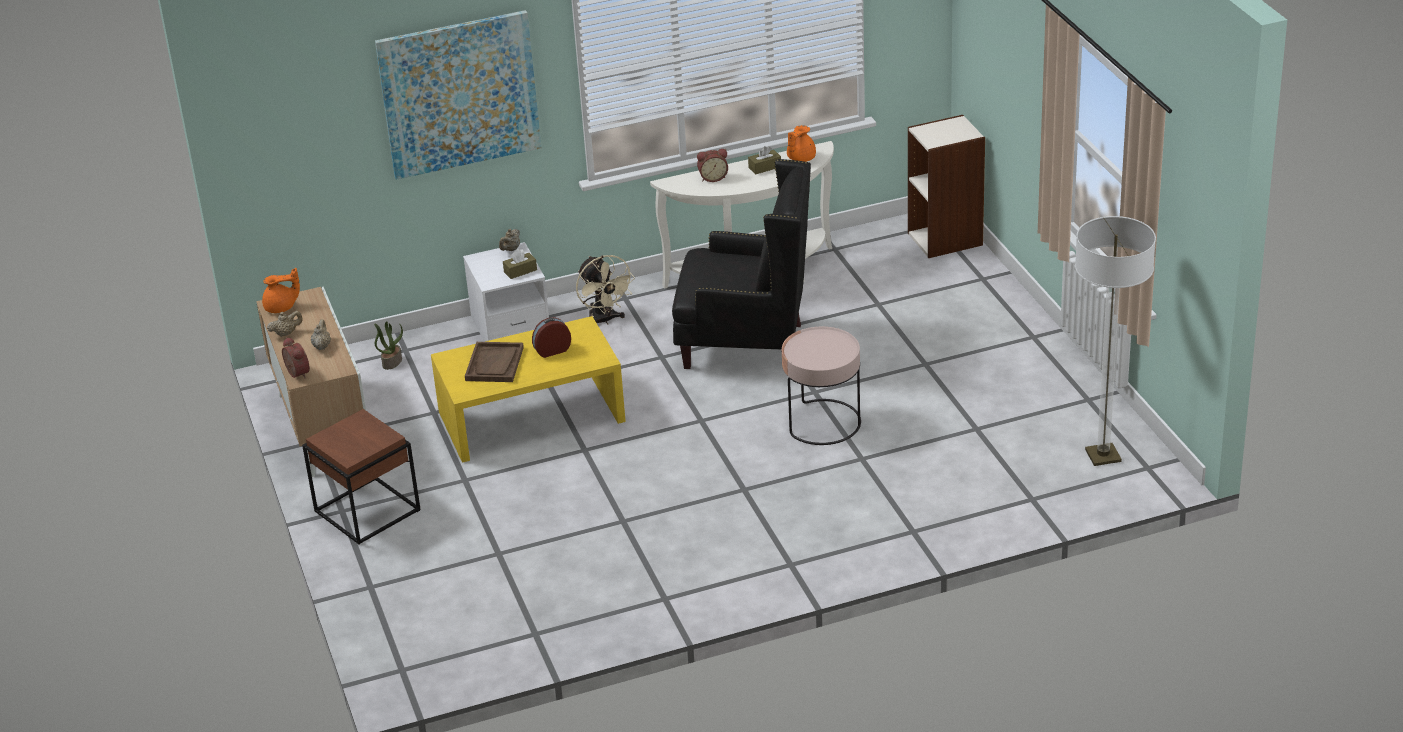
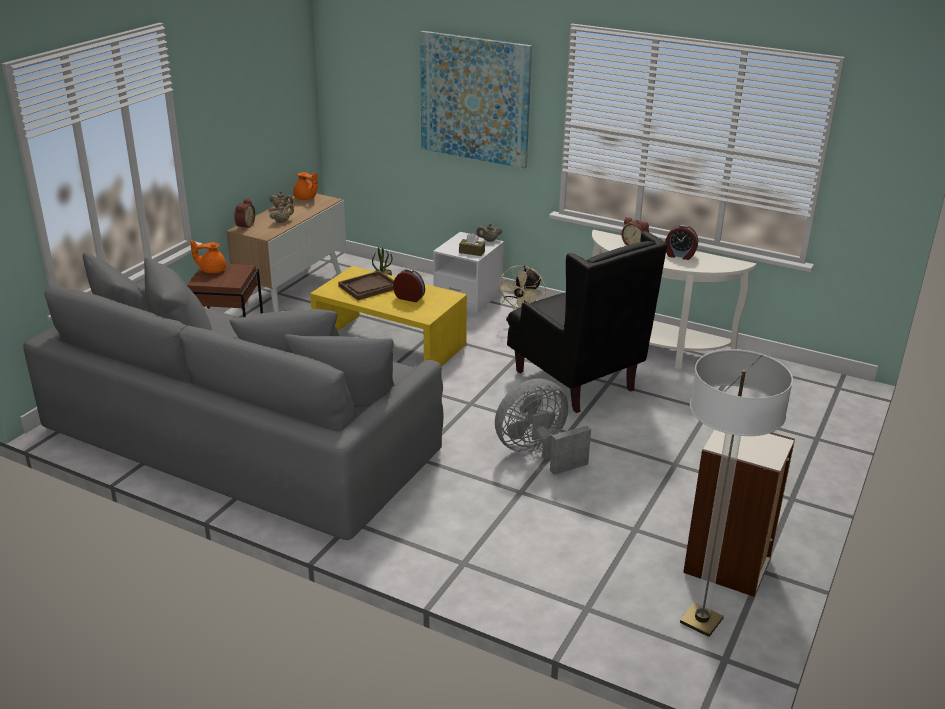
camera: 45 degrees right, 5 degrees down
(581, 572) = (246, 437): none -> grey sofa
(764, 167) = (679, 255): brown tissue box -> alarm clock
(800, 158) = (713, 262): orange teapot -> orange teapot (212, 270)
(822, 423) = (538, 453): pink side table -> grey fan
(946, 239) = (831, 400): bookcase -> bookcase (728, 566)

